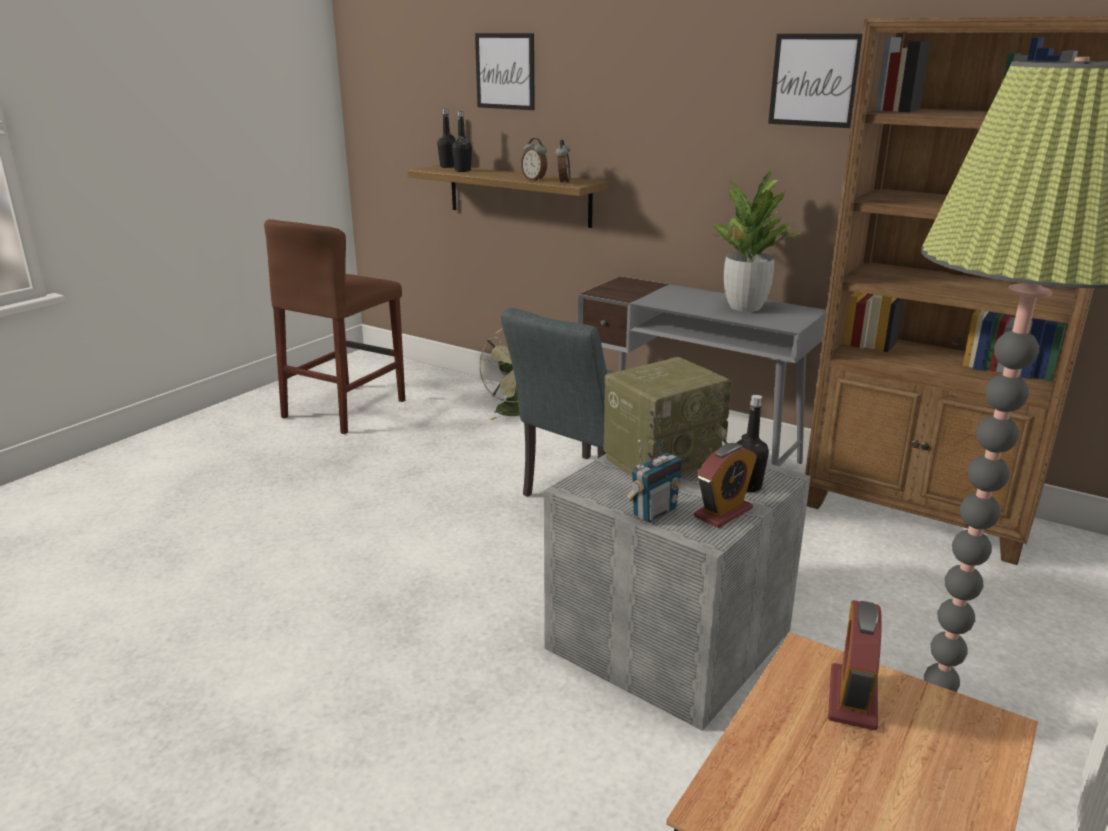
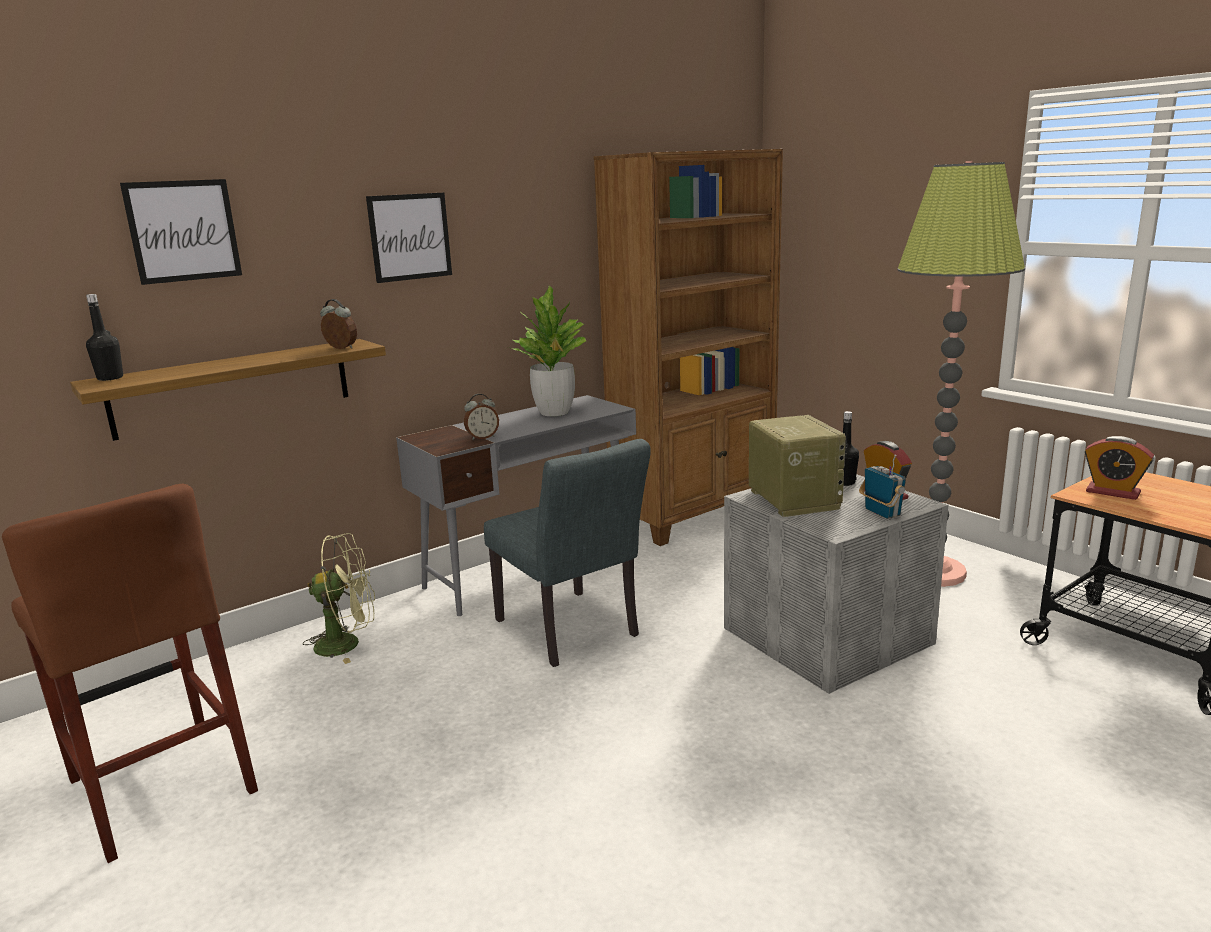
camera: 70 degrees left, 5 degrees down
(462, 171) = (163, 374): black bottle -> none
(534, 180) = (302, 355): alarm clock -> alarm clock (482, 437)
(814, 80) = (542, 208): picture -> picture (410, 237)

